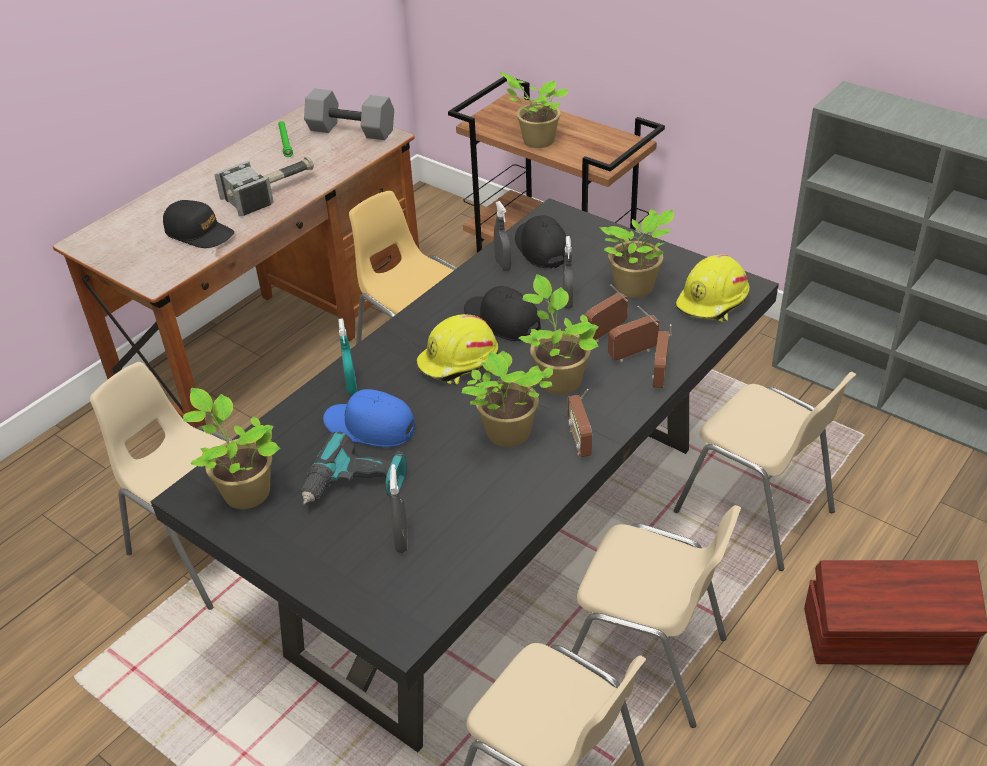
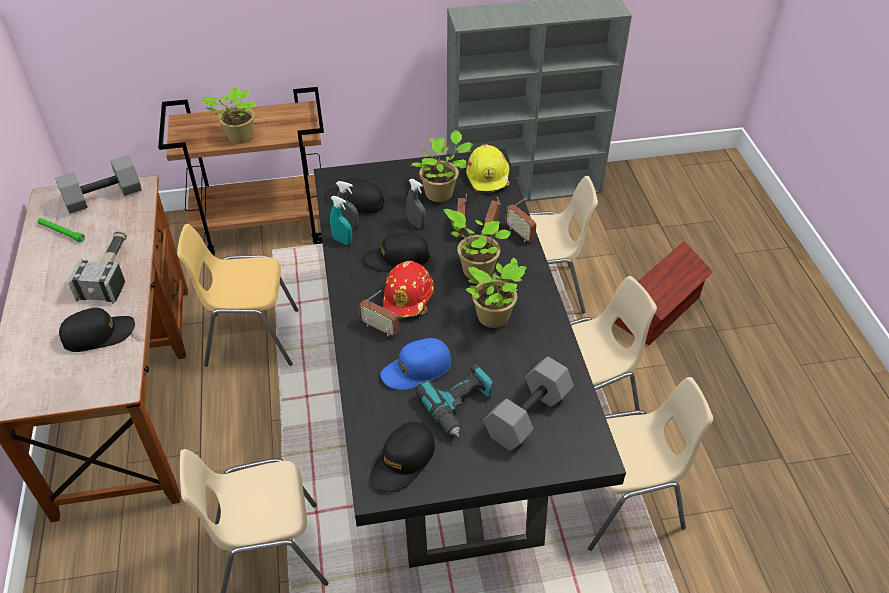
camera: 50 degrees left, 5 degrees up
(244, 491) = (403, 461): potted plant -> black cap
(351, 385) = (369, 355): turquoise spray bottle -> turquoise spray bottle (342, 240)
(401, 540) = (527, 413): grey spray bottle -> grey dumbbell
(458, 362) = (409, 298): yellow hard hat -> red hard hat
(580, 441) = (533, 295): radio -> radio (379, 328)

